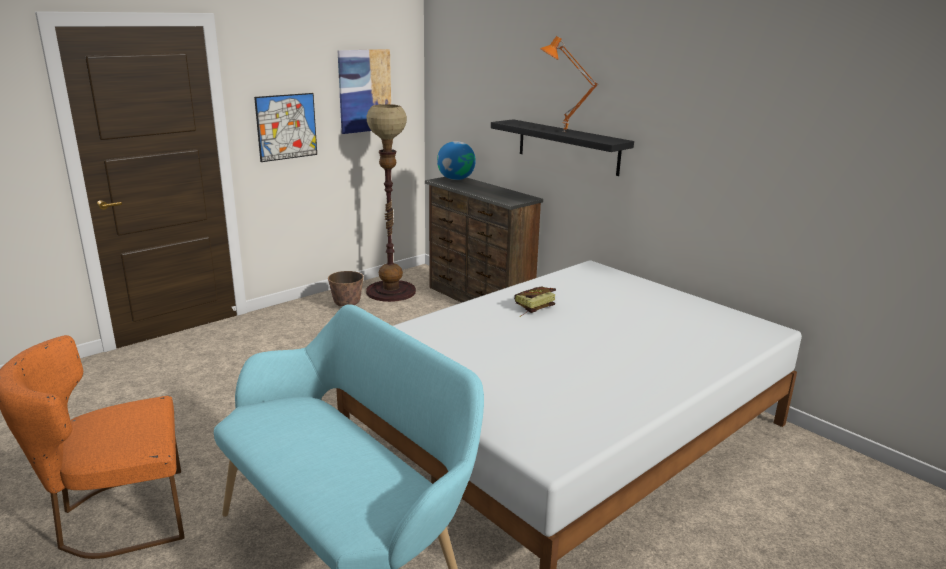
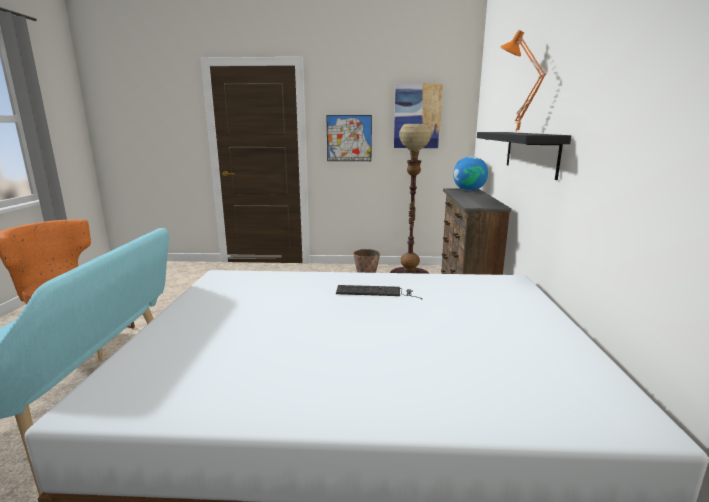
camera: 45 degrees right, 5 degrees down
(531, 309) = (376, 292): book -> keyboard

